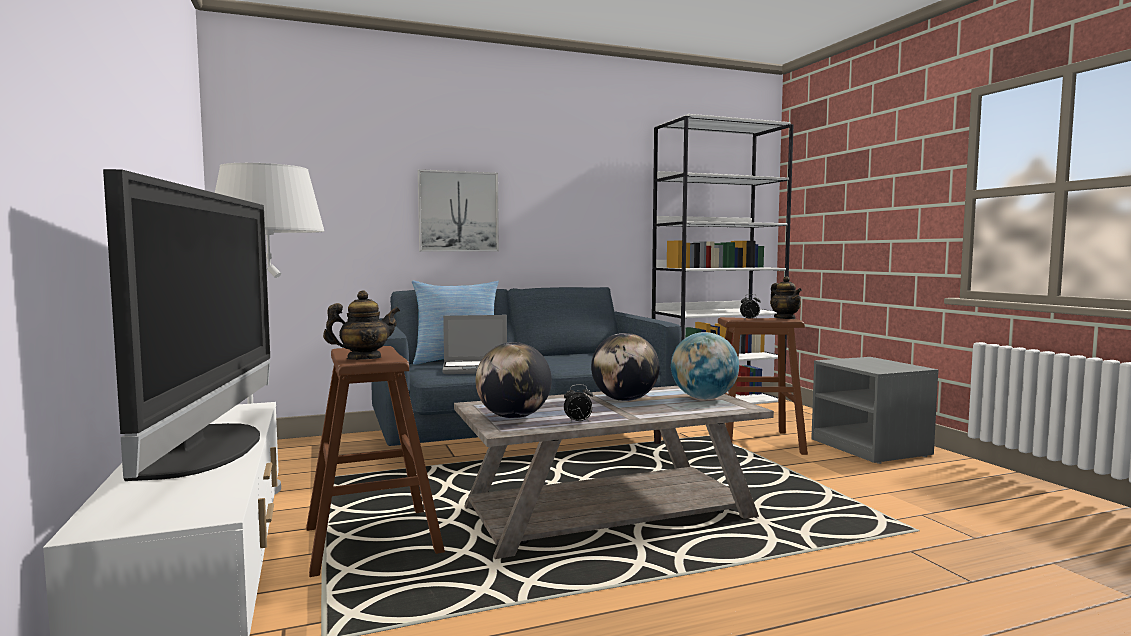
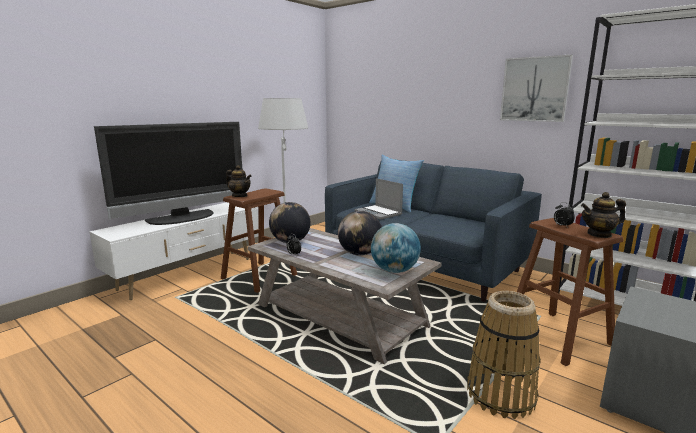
camera: 60 degrees right, 10 degrees up
(458, 211) = (434, 110): picture -> picture (534, 89)
(785, 318) = (599, 234): teapot -> teapot turned 45 degrees clockwise
(842, 487) = (500, 395): none -> basket

